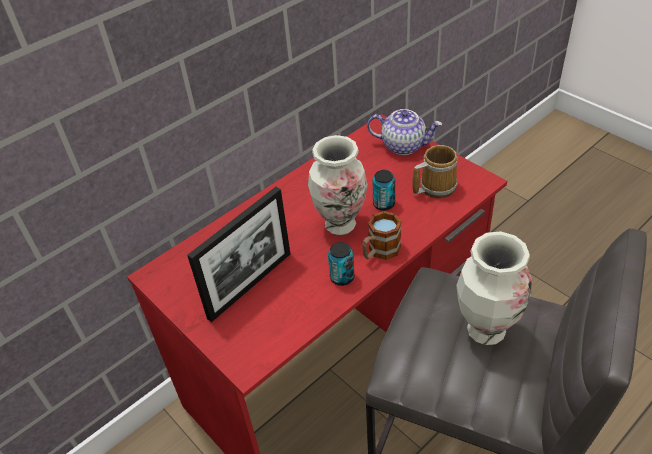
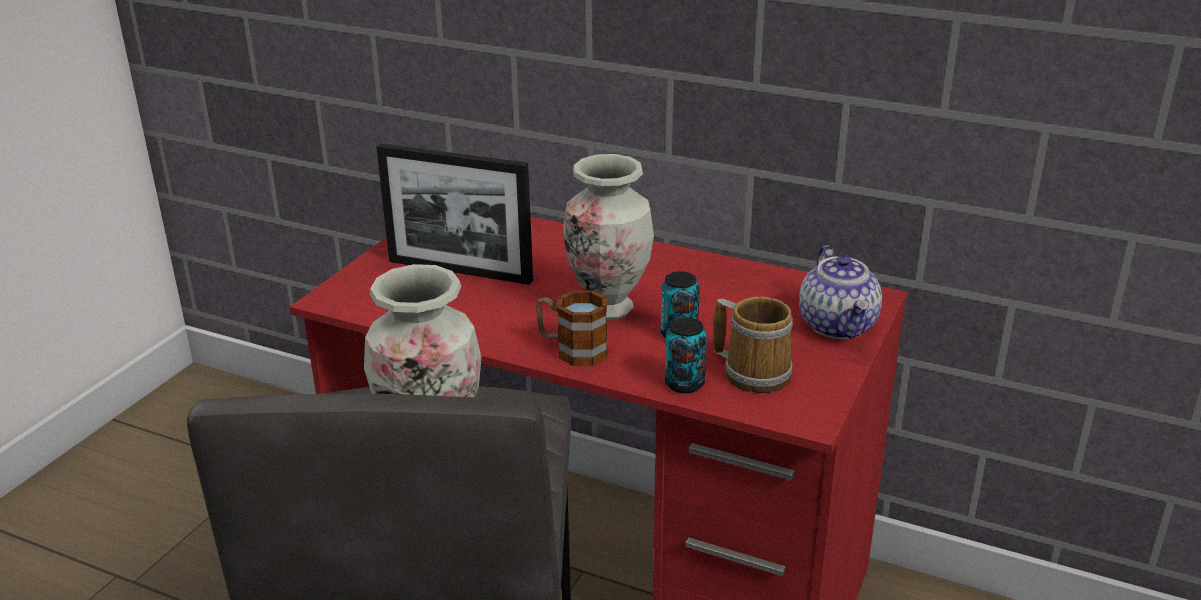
camera: 65 degrees right, 15 degrees down
(342, 277) = (504, 330): can -> can (684, 384)

